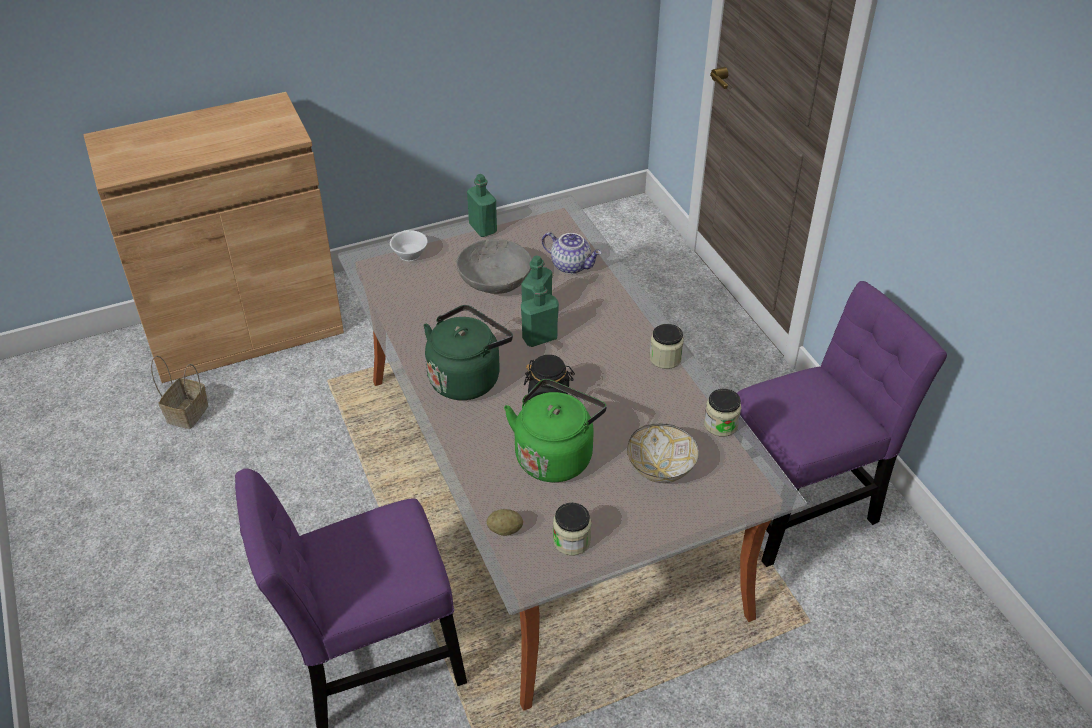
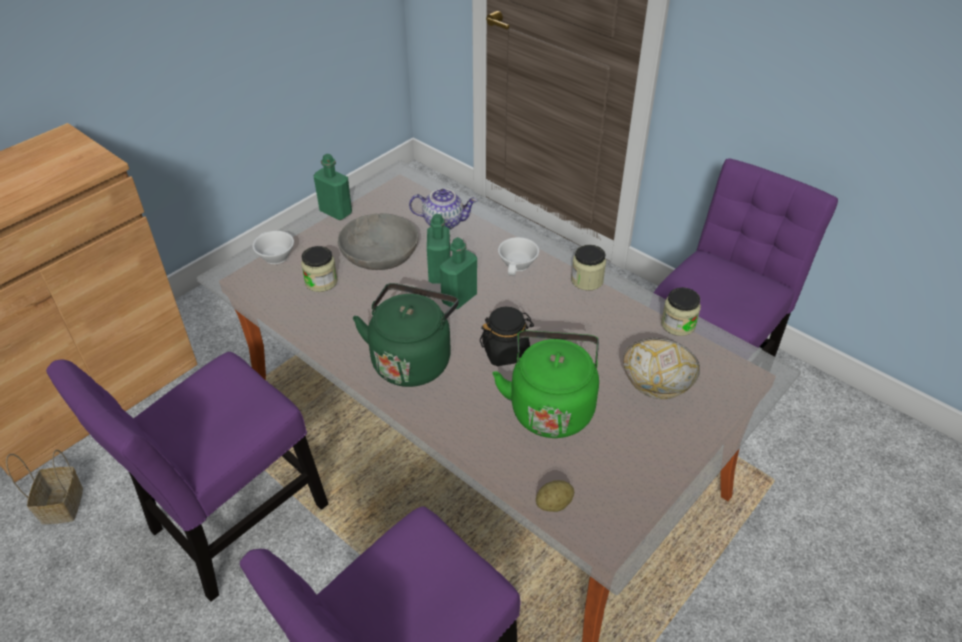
camera: 25 degrees left, 0 degrees up
(305, 477) = (232, 525): none -> purple chair
(571, 540) = (626, 489): jar -> jar (321, 281)
(612, 325) = (519, 265): none -> white cup

